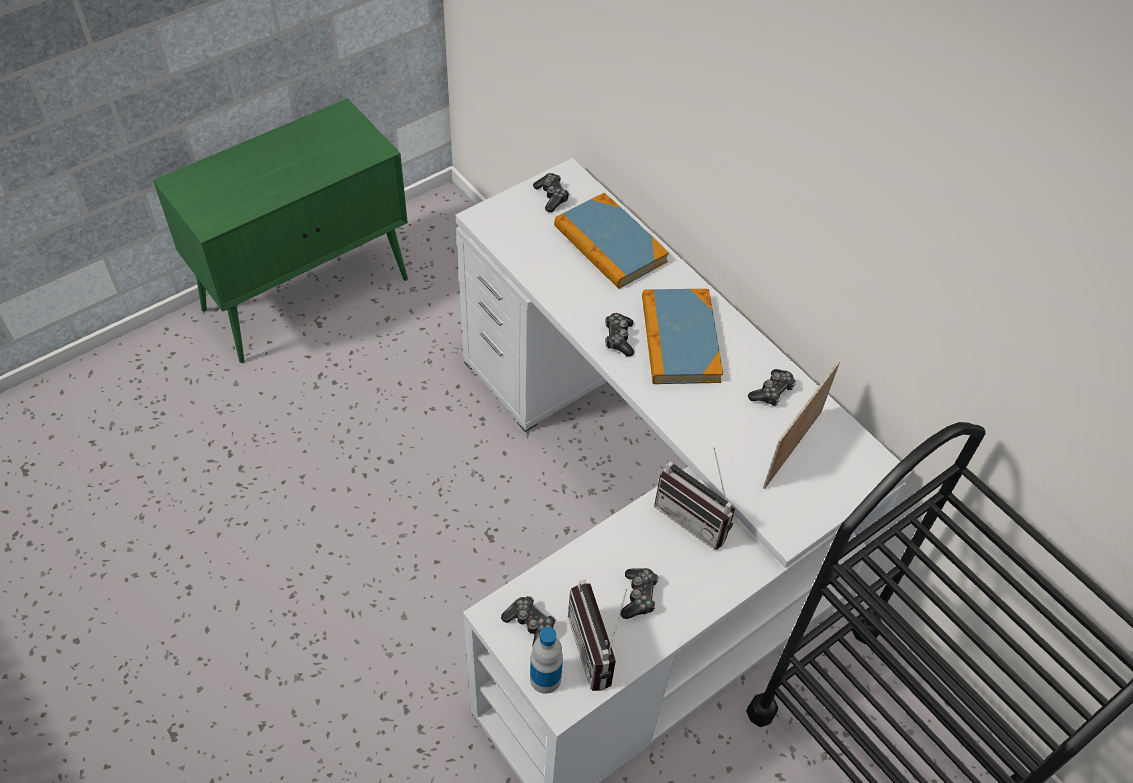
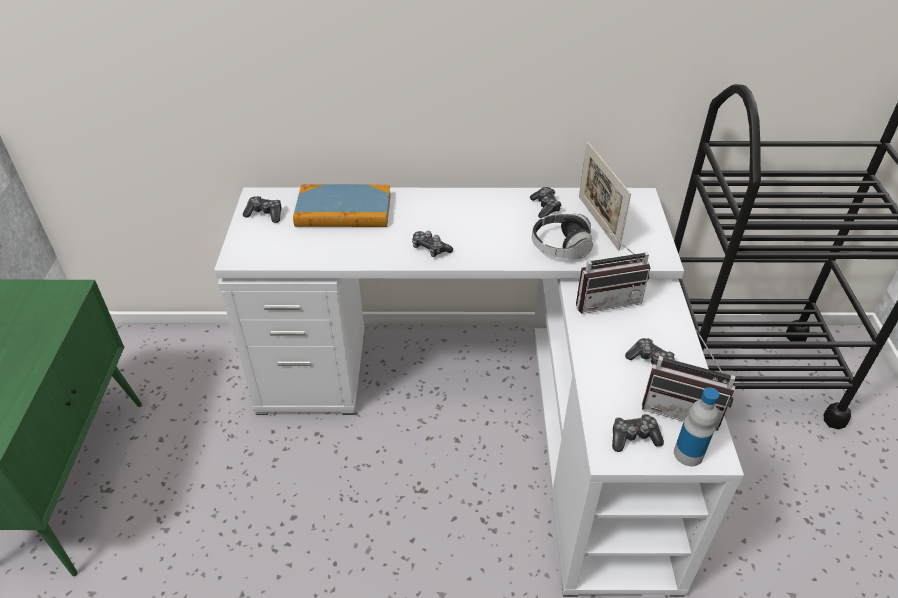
camera: 50 degrees left, 10 degrees down
(679, 339) = (462, 223): book -> none
(720, 437) = (560, 247): none -> headphones

